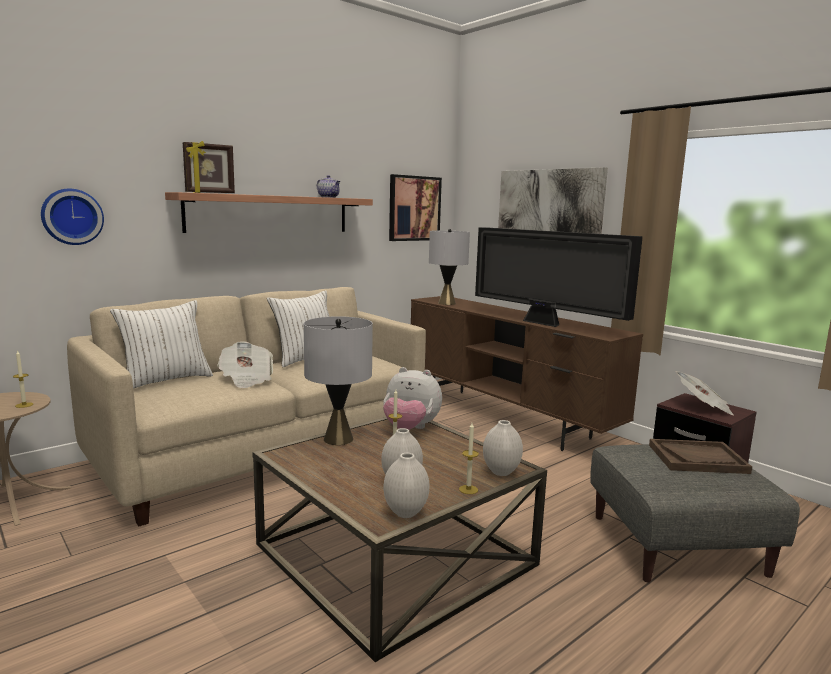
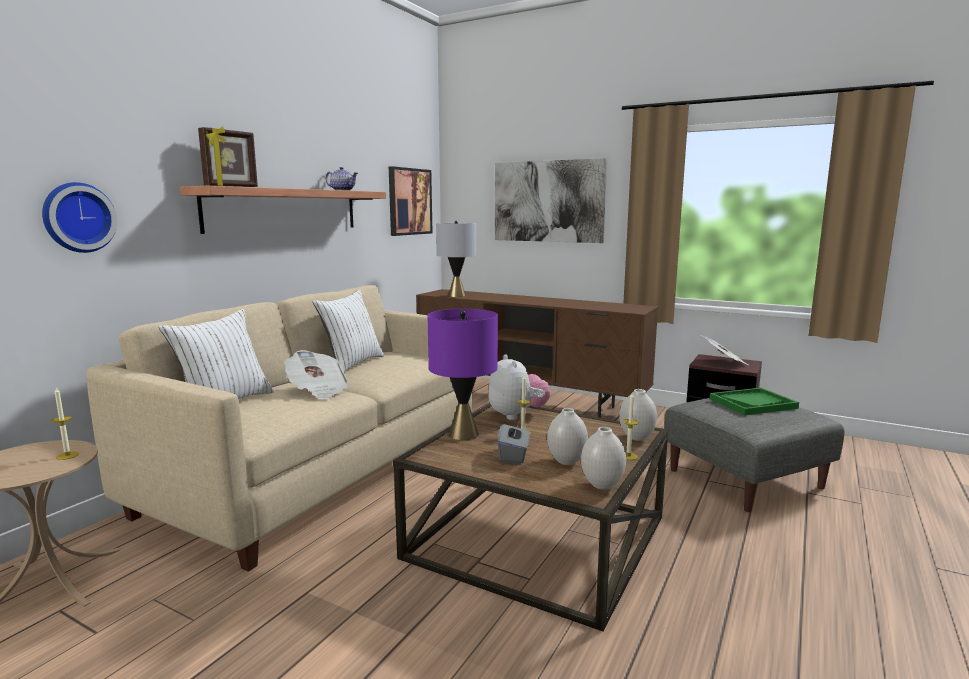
camera: 20 degrees left, 0 degrees up
(338, 439) = (463, 434): grey table lamp -> purple table lamp
(359, 467) = (513, 455): none -> grey tissue box
(410, 429) = (517, 415): plush toy -> plush toy turned 105 degrees counterclockwise
(544, 323) = (570, 305): television -> none
(697, 458) = (753, 403): brown tray -> green tray

